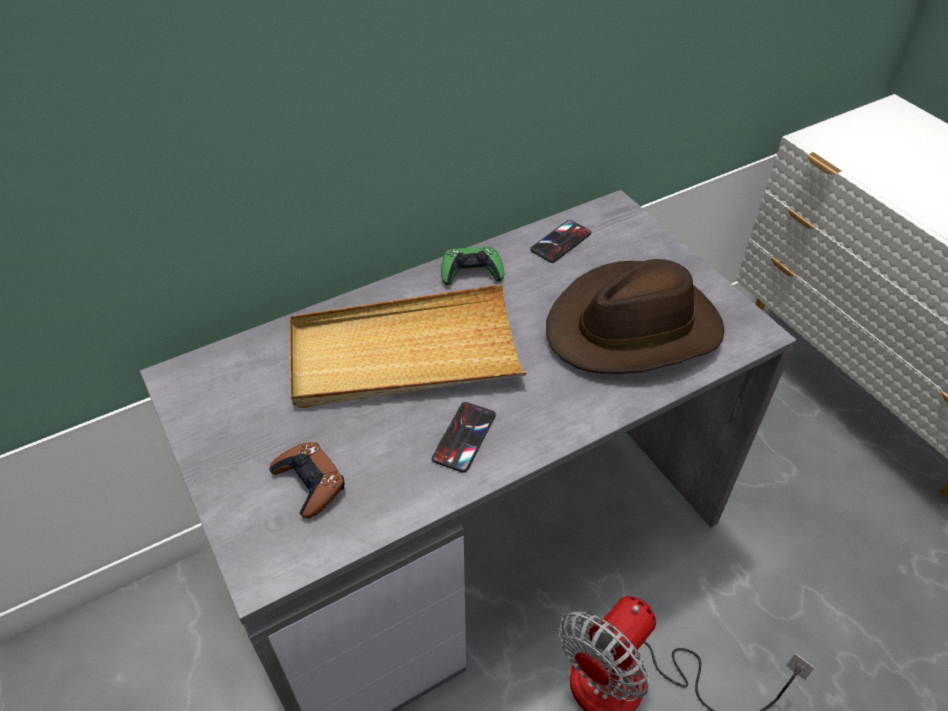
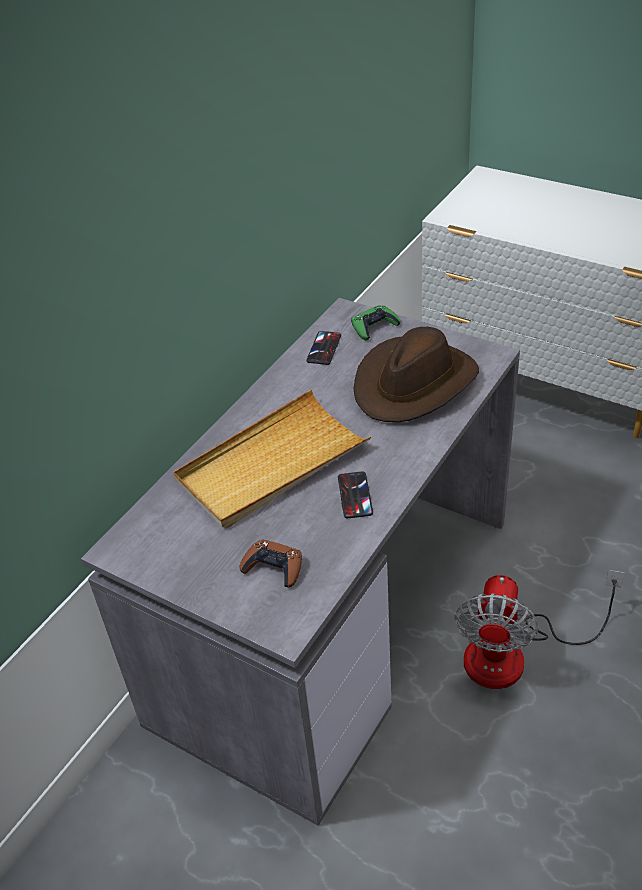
camera: 25 degrees left, 5 degrees down
(471, 272) = (276, 393): green game controller -> green game controller (374, 327)

